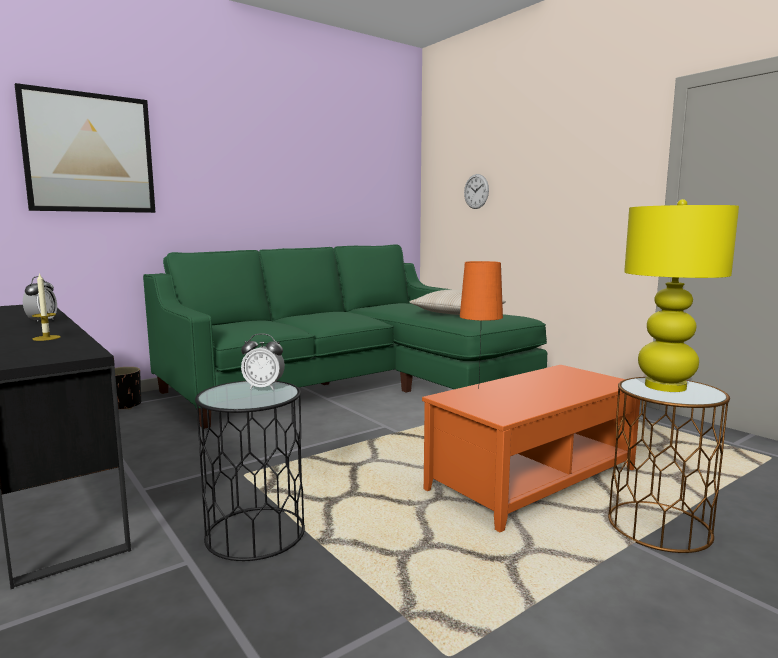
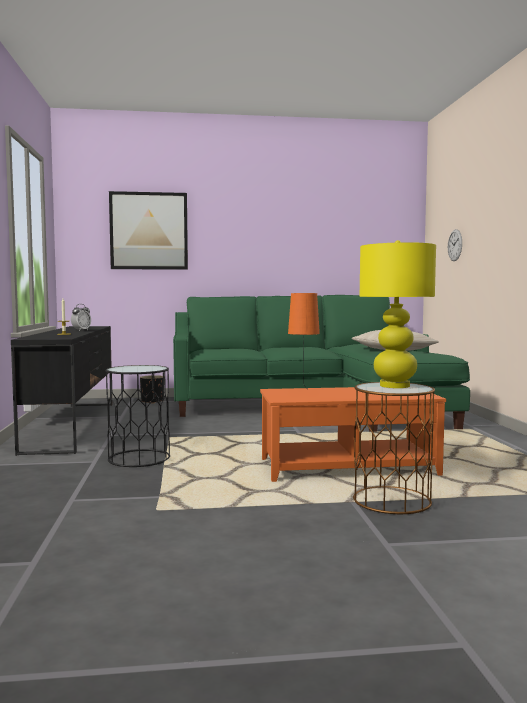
camera: 30 degrees right, 5 degrees down
(264, 387) = (150, 367): alarm clock -> none

